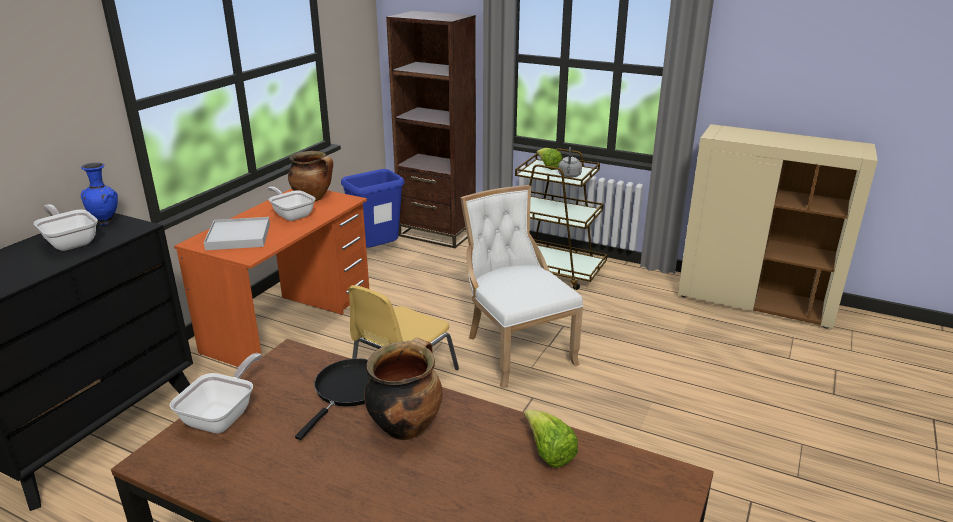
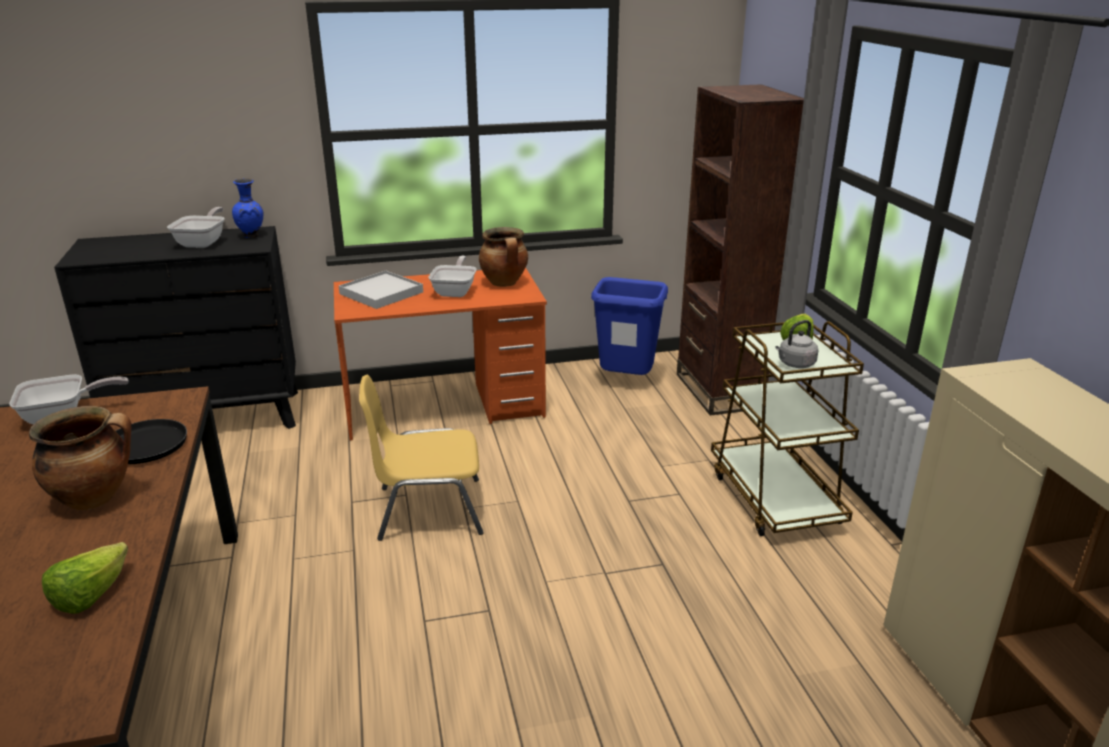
camera: 50 degrees right, 0 degrees up
(516, 350) = (566, 554): white chair -> none

